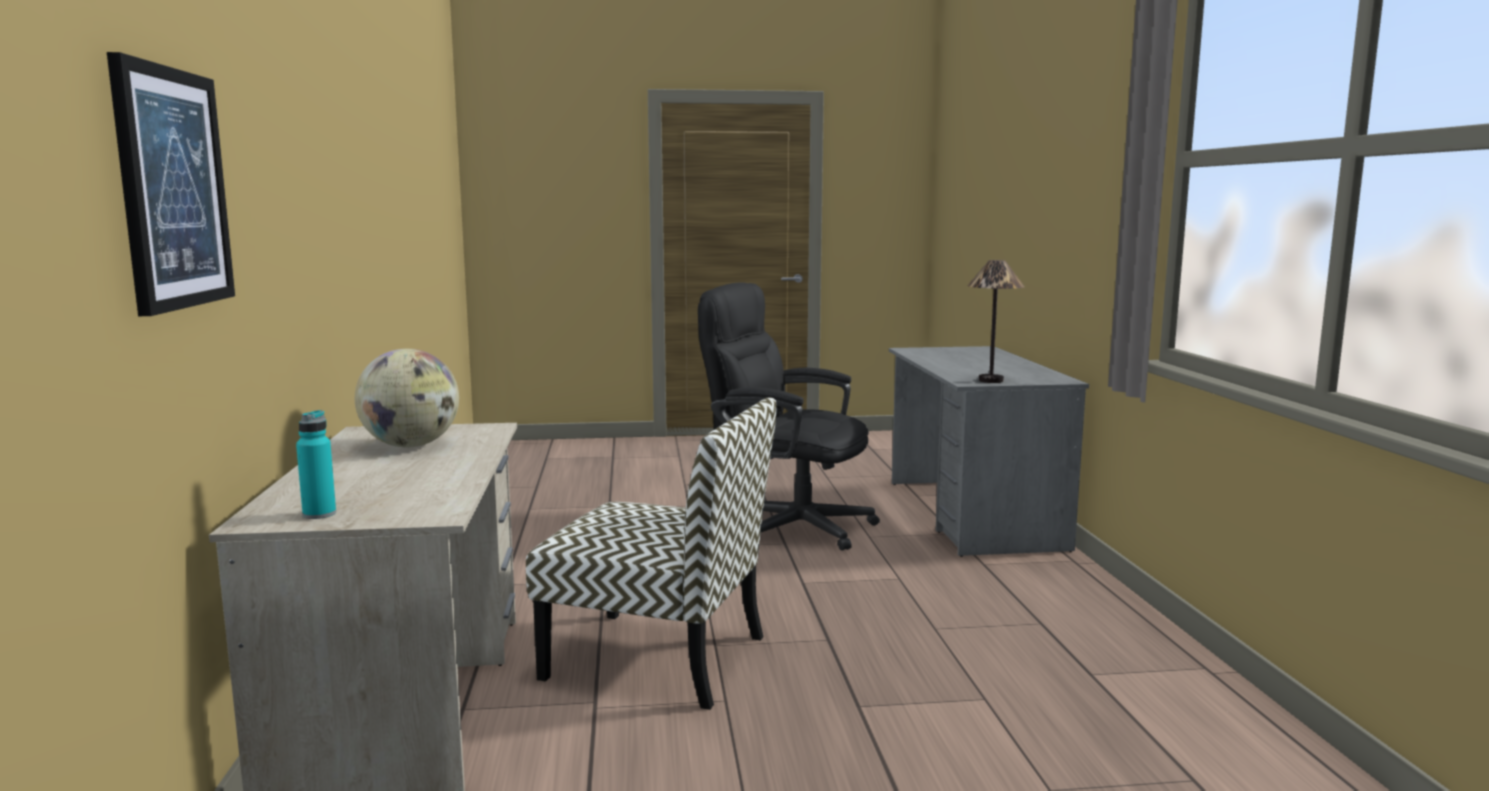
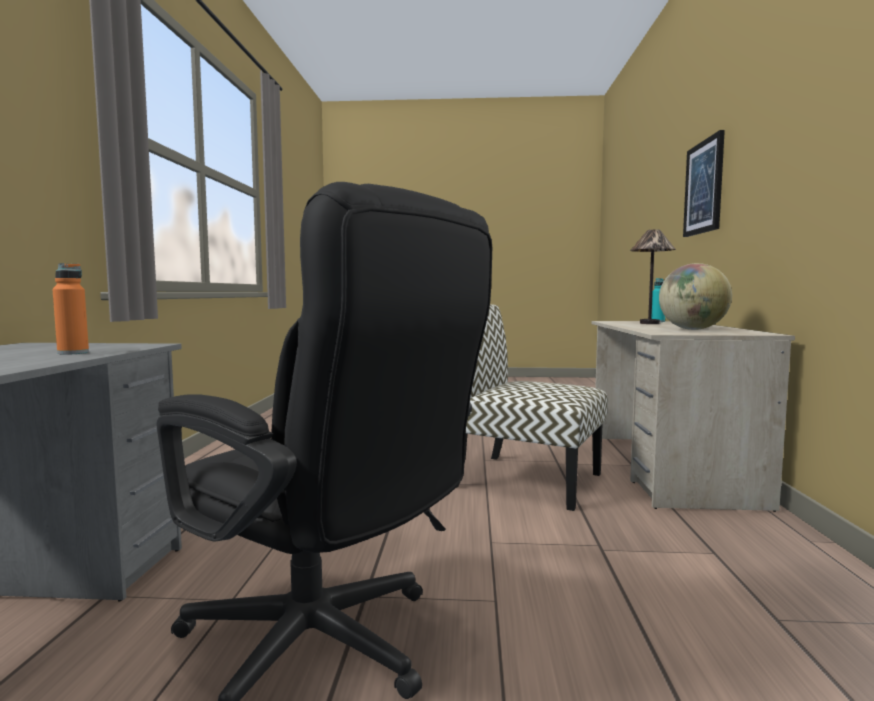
camera: 170 degrees left, 5 degrees down
(964, 372) = (73, 353): none -> orange bottle
(991, 381) = (110, 345): table lamp -> table lamp (649, 323)

